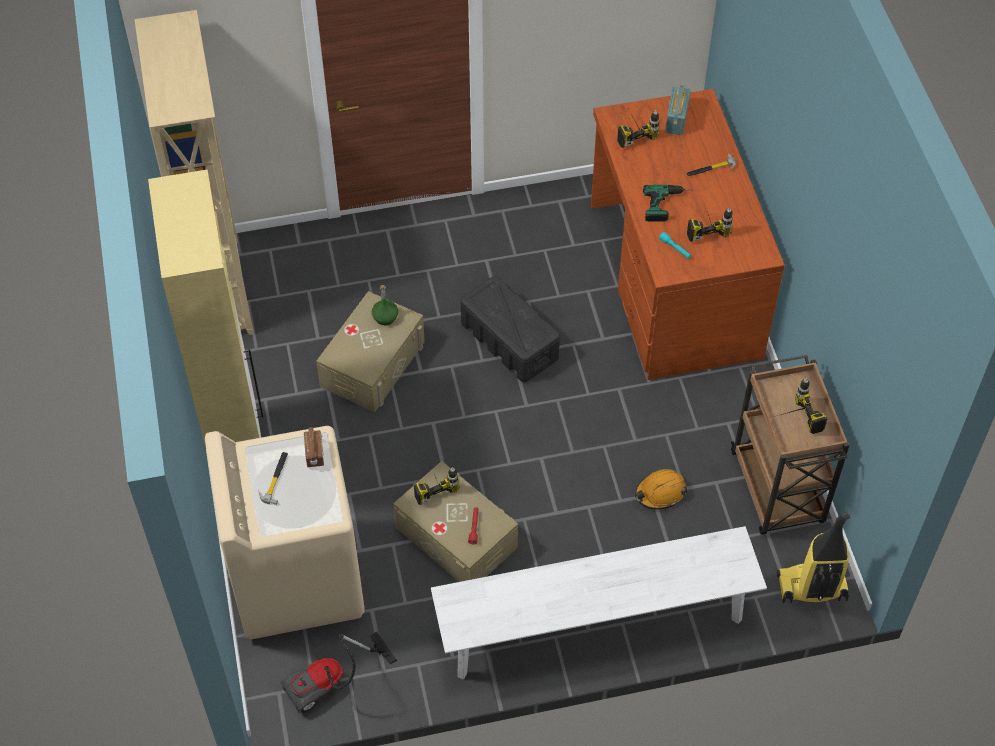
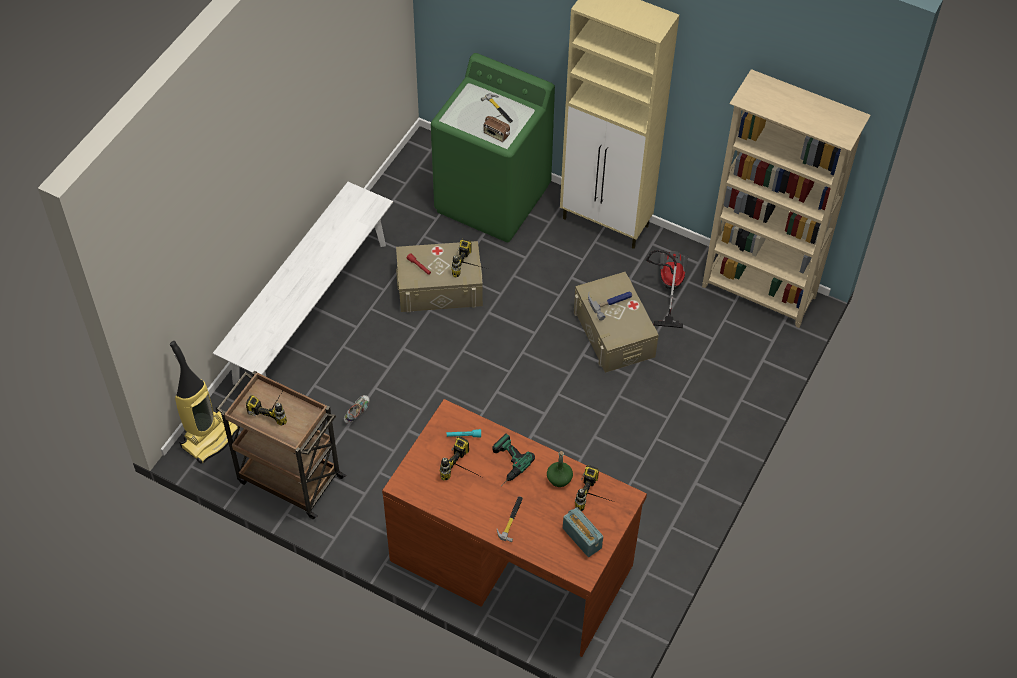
camera: 130 degrees right, 0 degrees up
(296, 578) = (493, 199): beige washing machine -> green washing machine
(332, 683) = (410, 174): vacuum cleaner -> vacuum cleaner (667, 286)
(364, 347) = (610, 301): none -> hammer
(385, 317) = (625, 329): green bottle -> green bottle (559, 478)
(509, 340) = (559, 420): black storage box -> none
(660, 492) = (357, 412): orange hard hat -> shoe

